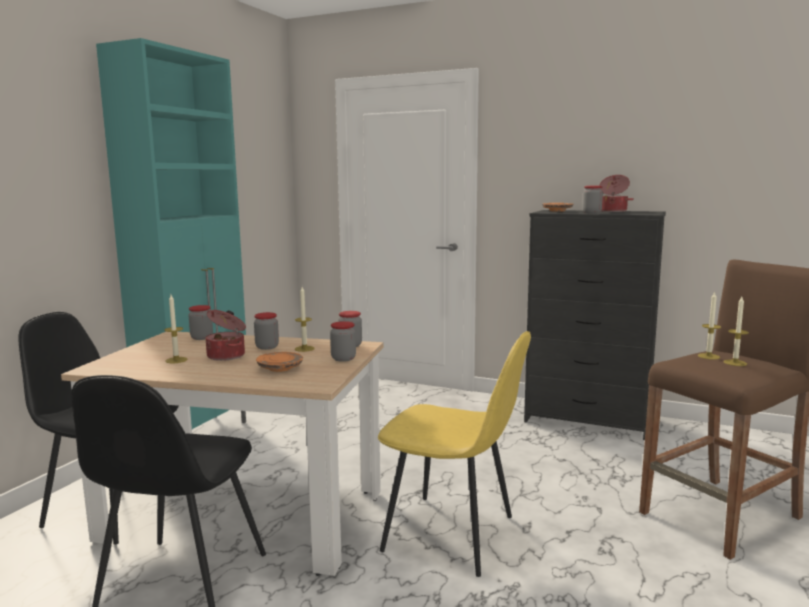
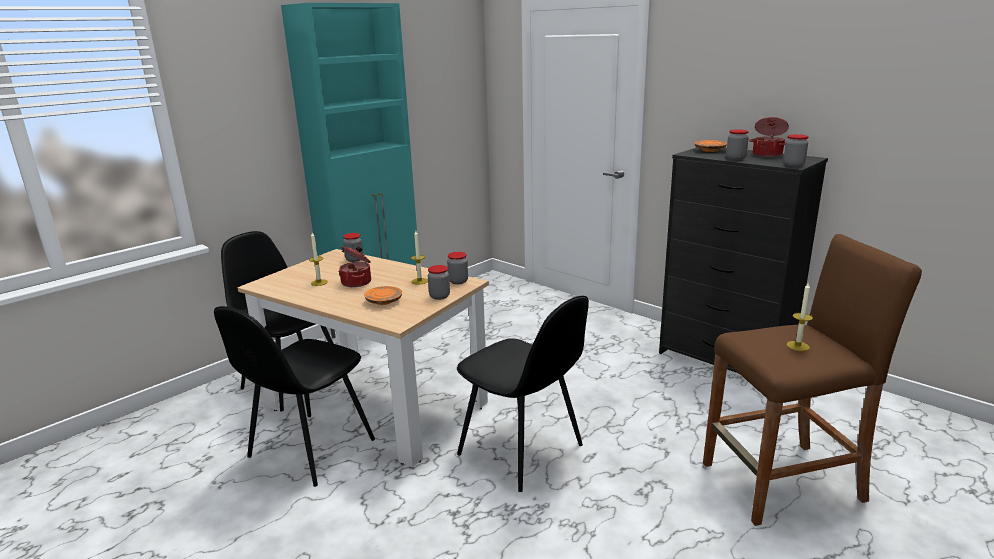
camera: 20 degrees right, 10 degrees up
(267, 347) = (393, 276): jar -> jar (793, 165)
(452, 534) = (522, 451): yellow chair -> black chair
(708, 356) = (779, 334): candle -> none

